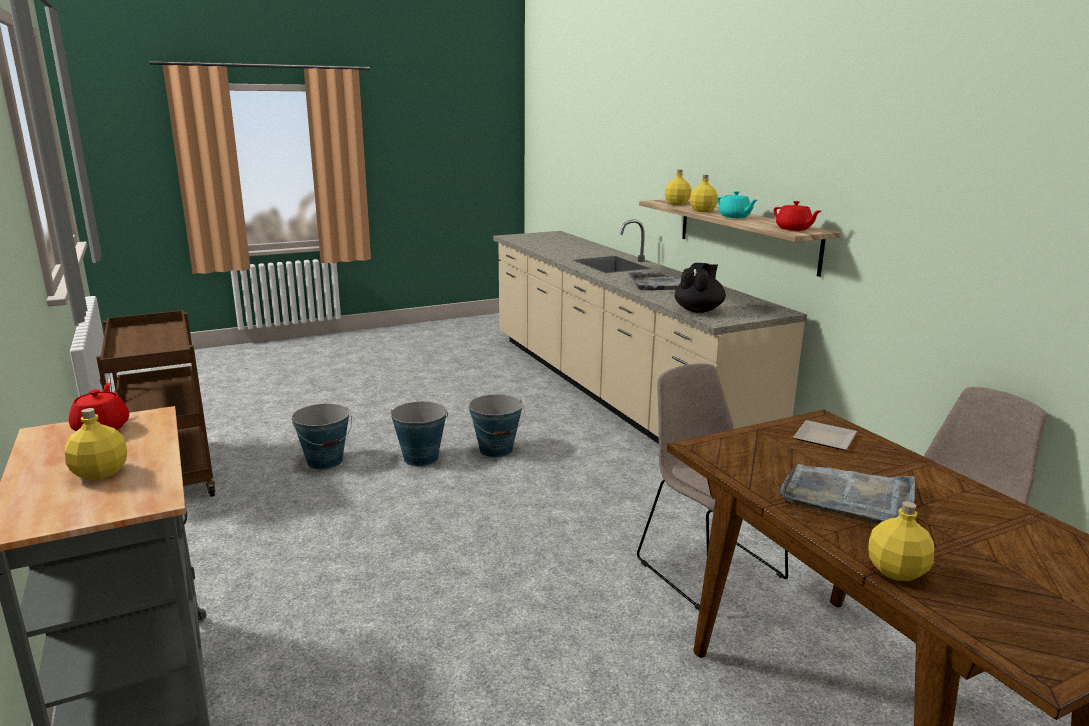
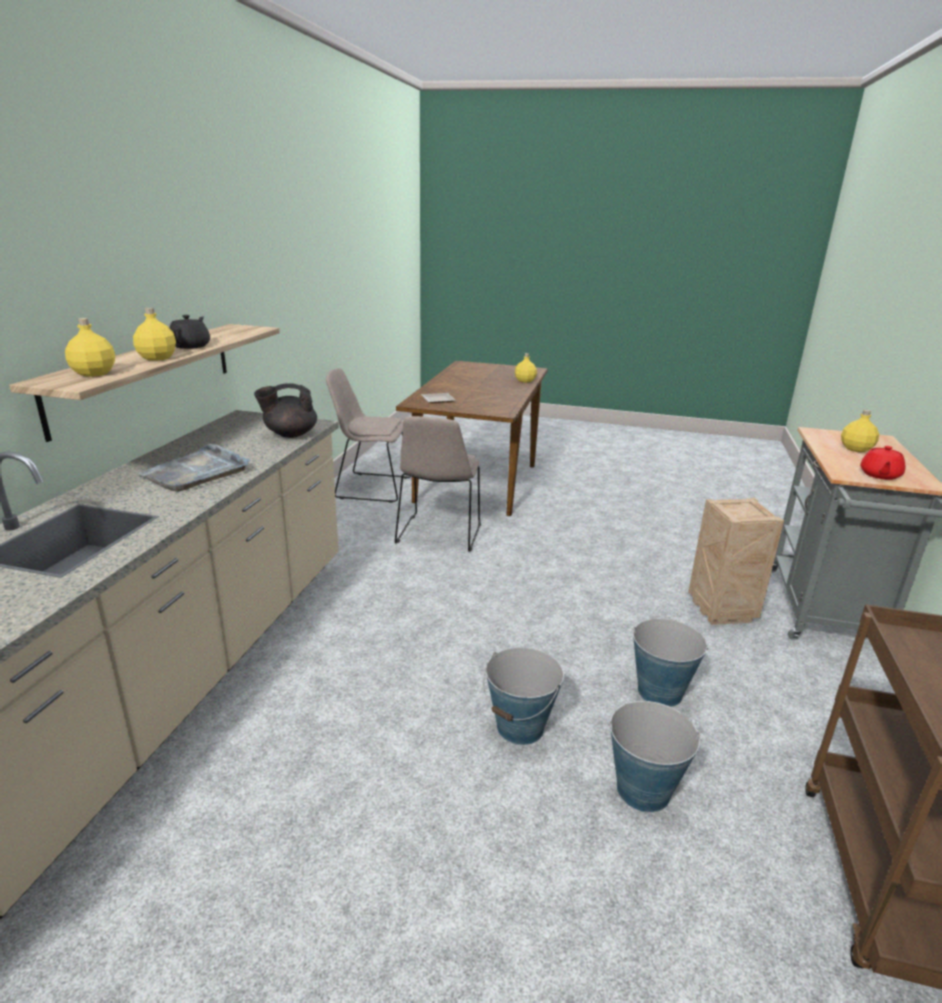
camera: 140 degrees left, 5 degrees up
(291, 620) = (723, 612): none -> crate
(496, 450) = (426, 695): bucket -> bucket (659, 692)
(734, 217) = (191, 346): turquoise teapot -> black teapot
(794, 229) = (242, 330): red teapot -> none
(847, 497) = (489, 390): grey tray -> none

